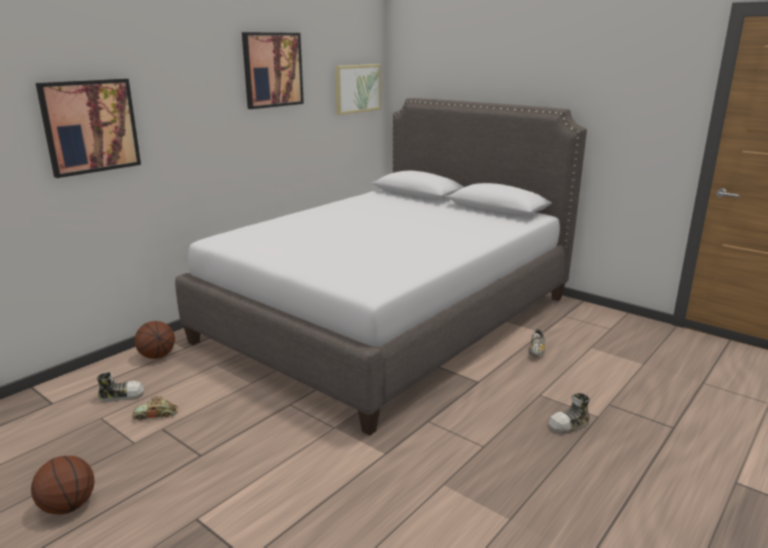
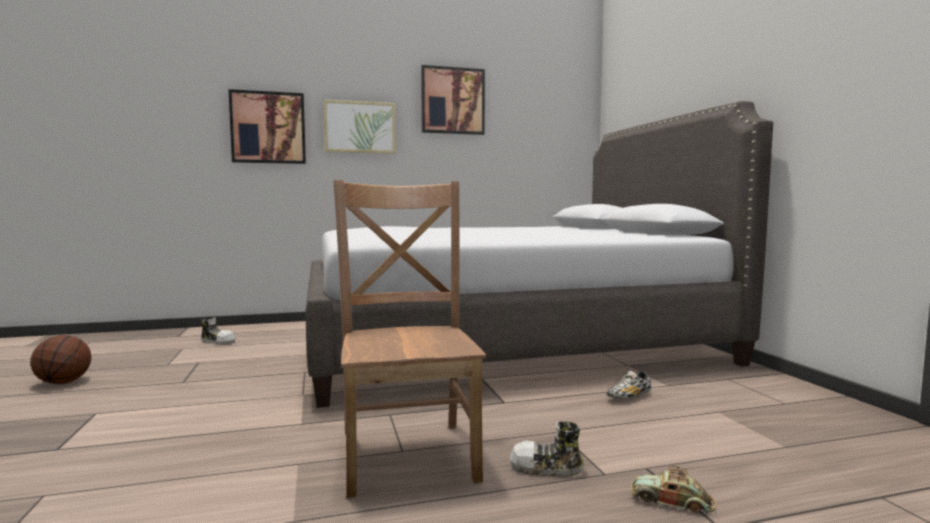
camera: 35 degrees right, 15 degrees down
(155, 415) = (212, 354): toy car -> toy car (671, 501)
(157, 356) = (284, 328): basketball -> none
(357, 88) = (558, 128): picture -> picture (360, 127)
(488, 445) = (408, 452): none -> brown chair

